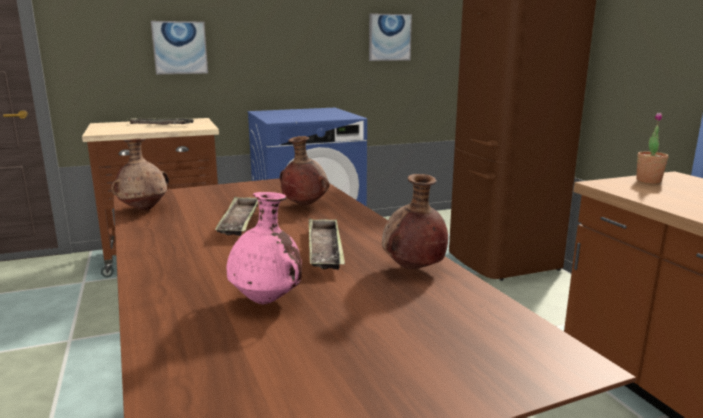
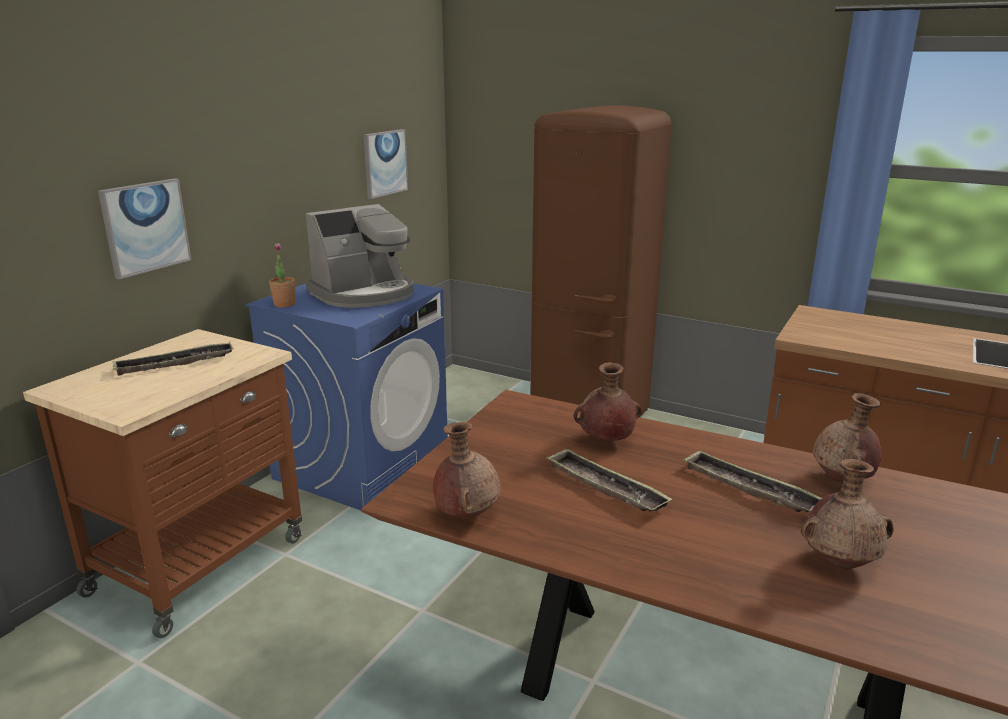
camera: 40 degrees left, 5 degrees up
(267, 300) = (841, 562): pink vase -> brown vase
(315, 114) = (364, 294): none -> coffee machine
(648, 181) = (811, 323): potted plant -> potted plant (284, 304)

